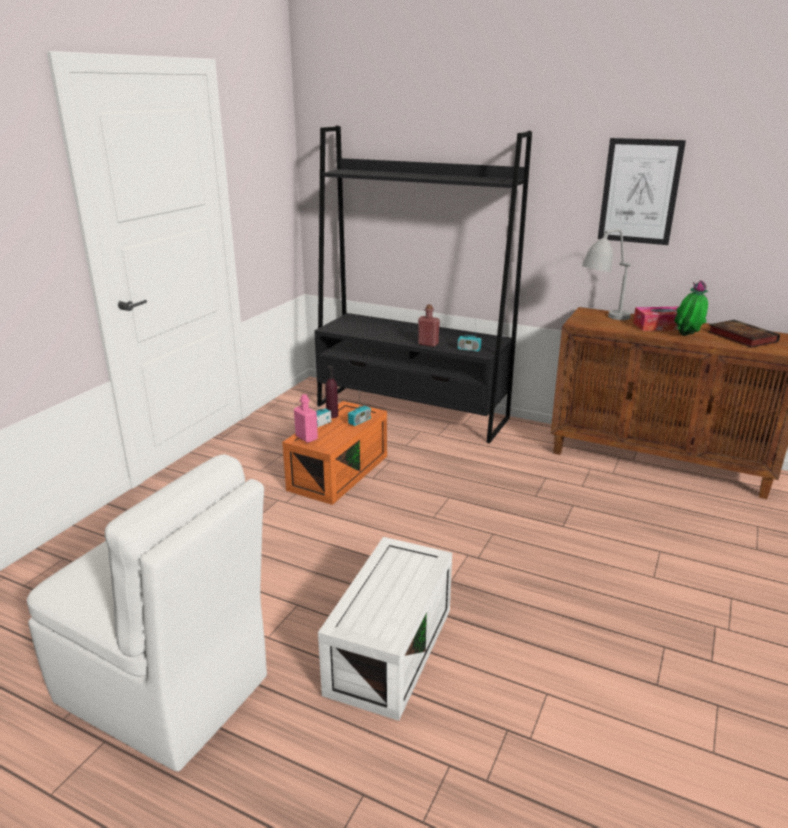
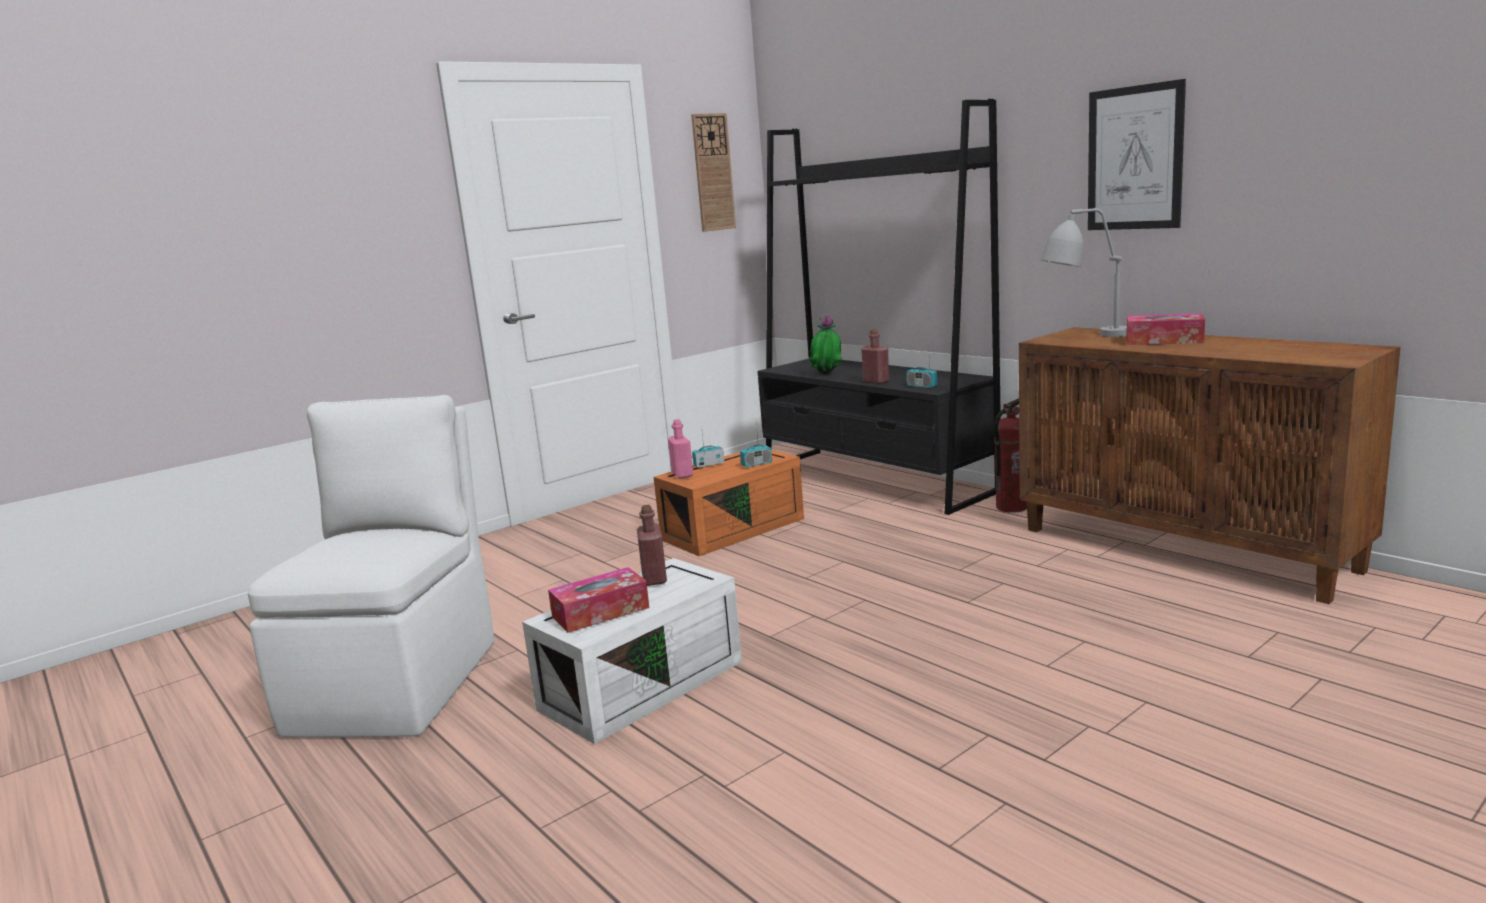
camera: 25 degrees right, 10 degrees down
(166, 692) = (399, 683): white chair -> white chair turned 135 degrees counterclockwise
(266, 158) = (713, 172): none -> wall clock
(332, 415) = (731, 458): purple bottle -> none
(378, 609) = (600, 612): none -> tissue box
(389, 563) = (654, 579): none -> red bottle
(526, 432) = (1011, 507): none -> fire extinguisher
(687, 336) = (1187, 349): potted plant -> potted plant (826, 375)
(740, 337) = (1274, 348): book -> none

